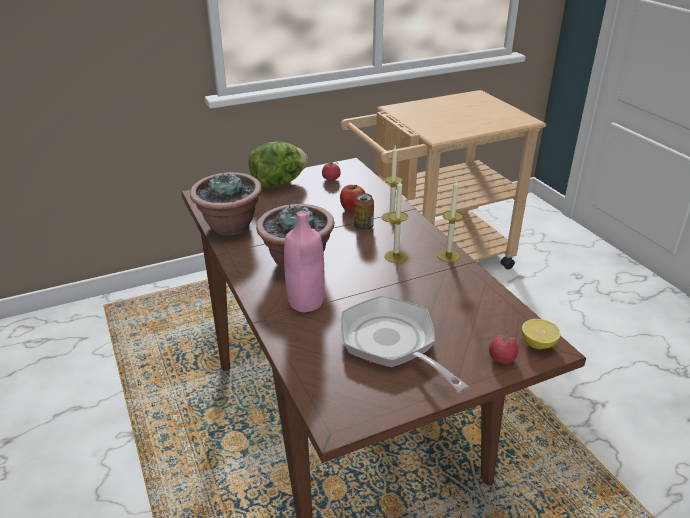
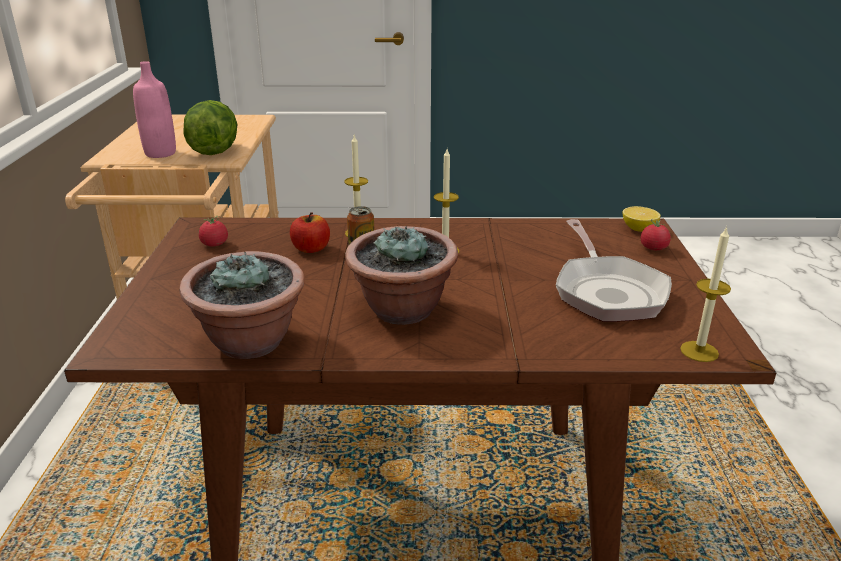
camera: 65 degrees left, 5 degrees down
(278, 183) = (171, 281): lettuce -> lettuce (214, 151)
(305, 302) = (498, 323): pink bottle -> pink bottle (160, 153)
(392, 343) = (607, 291): frying pan -> frying pan turned 90 degrees counterclockwise
(448, 256) = (467, 226): candle -> candle (699, 351)

